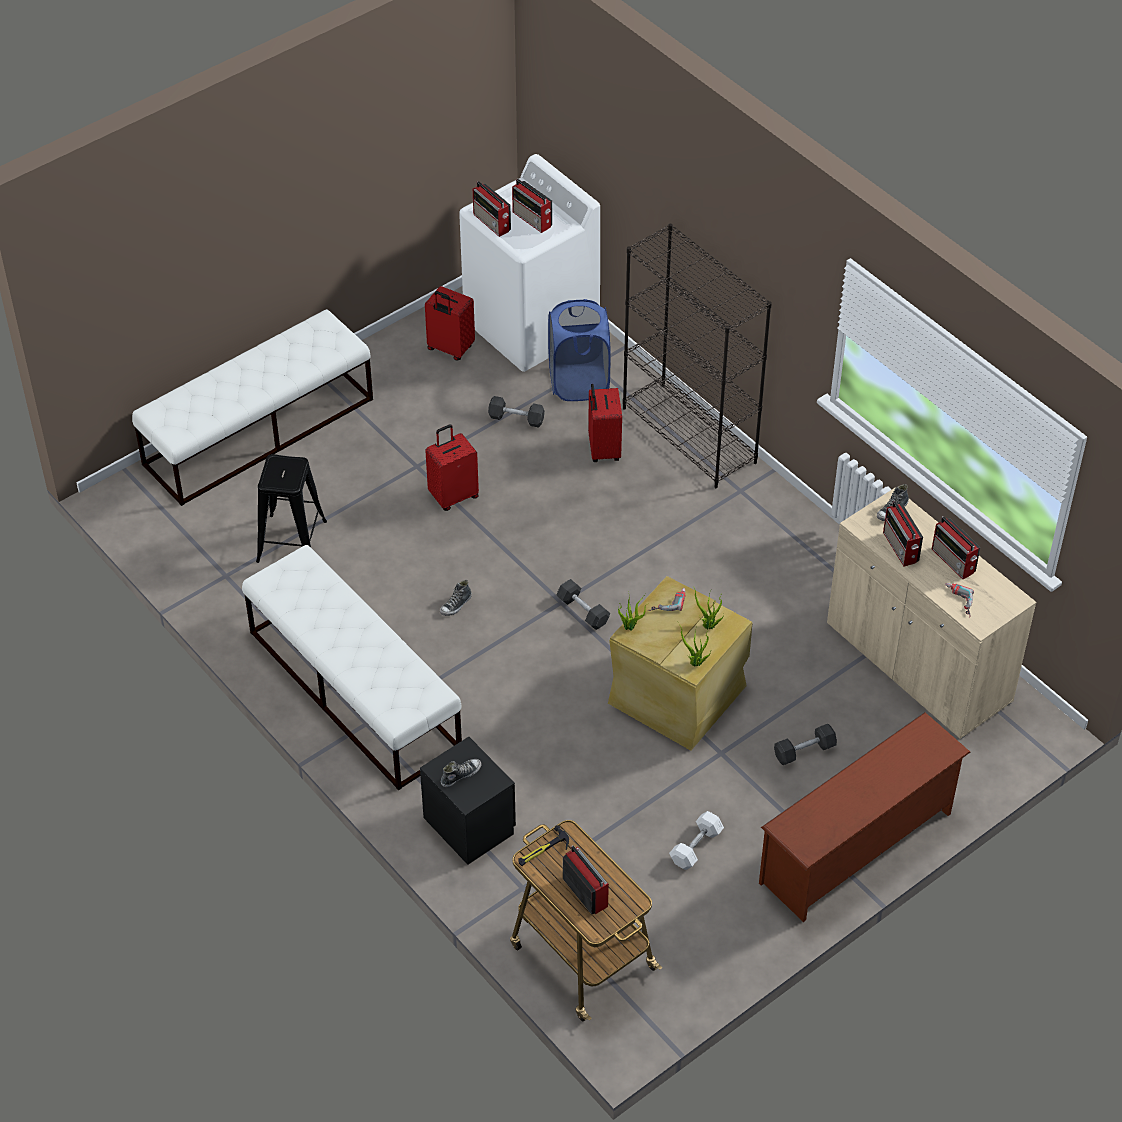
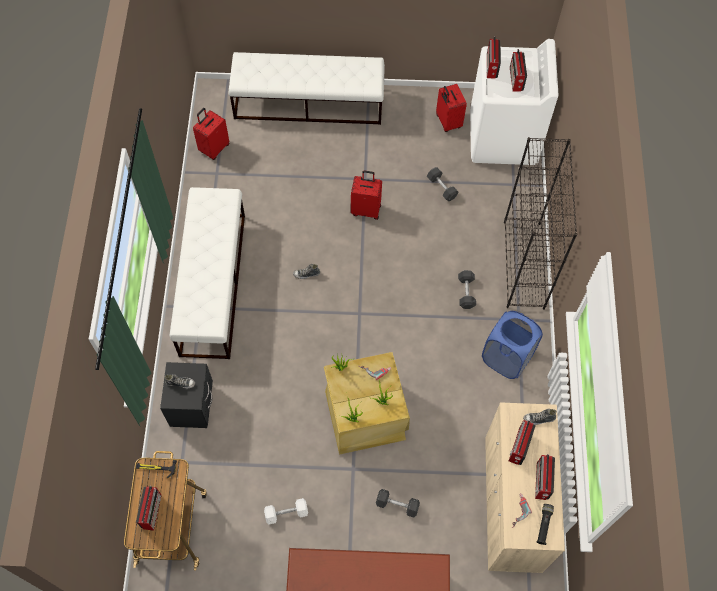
camera: 40 degrees right, 15 degrees up
(291, 541) = (264, 177): black stool -> none
(578, 383) = (495, 190): blue laundry basket -> blue laundry basket (506, 358)
(583, 611) = (365, 327): grey dumbbell -> grey dumbbell (466, 292)
(603, 449) = (469, 239): red suitcase -> red suitcase (214, 148)
(995, 595) = (543, 525): none -> black flashlight

